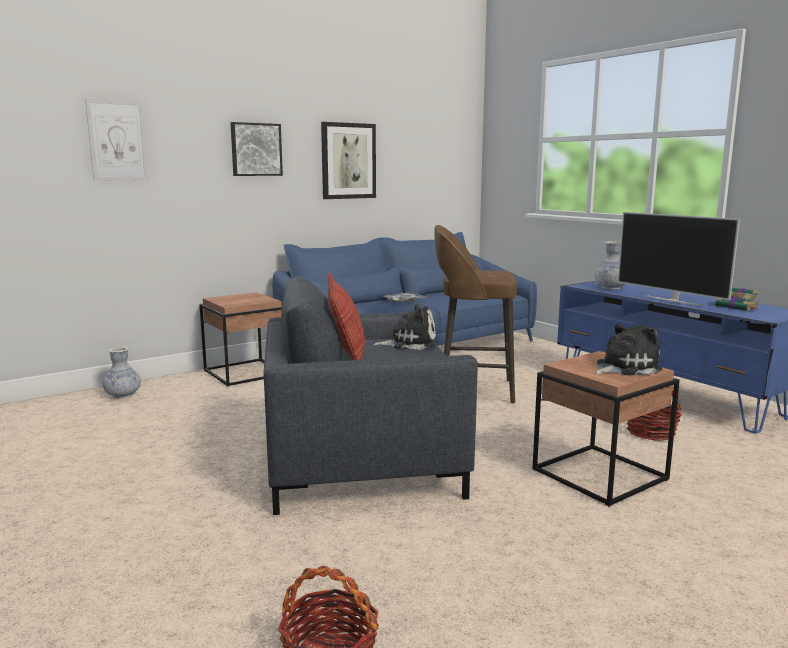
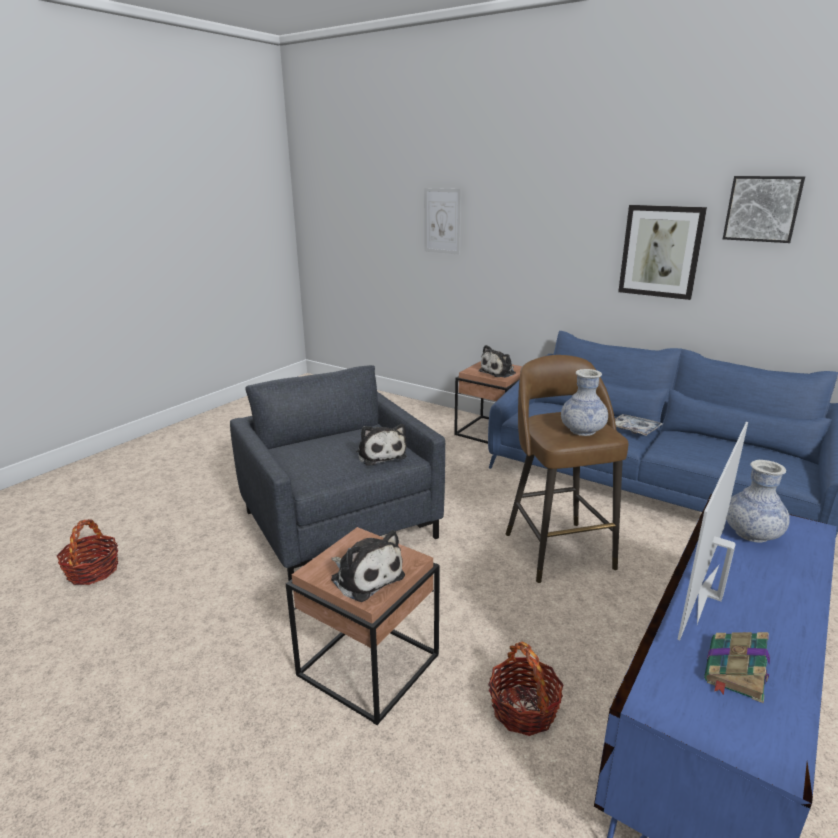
camera: 70 degrees right, 10 degrees up
(123, 395) = (408, 410): vase -> vase (582, 431)
(252, 299) = (499, 372): none -> plush toy
(256, 149) = (552, 233): picture -> picture (762, 208)
(346, 355) = (329, 438): pillow -> none

